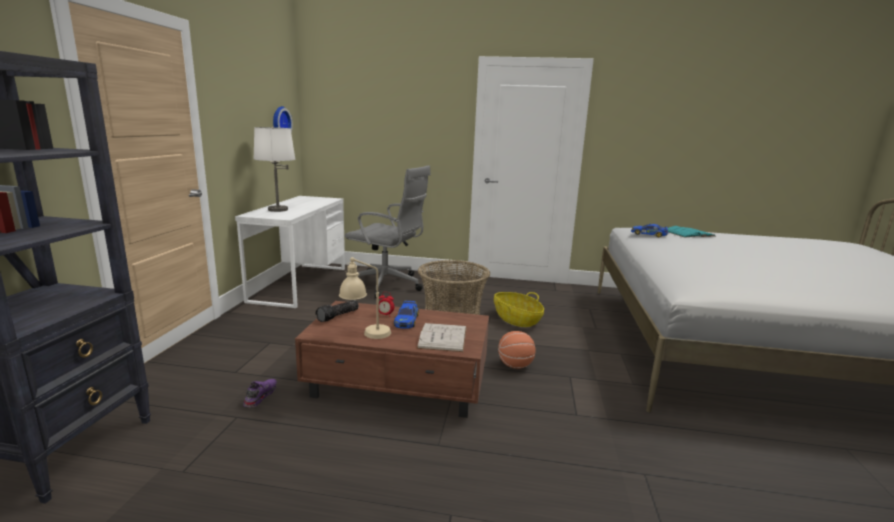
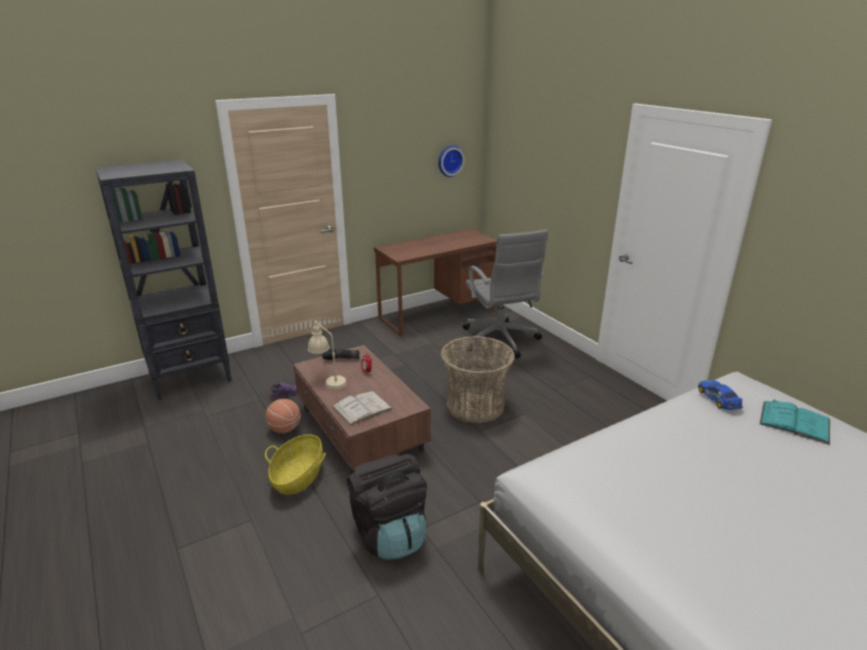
camera: 50 degrees right, 10 degrees up
(278, 210) = (414, 246): white table lamp -> none
(300, 284) = (437, 313): white desk -> brown desk
(406, 320) = (370, 382): toy car -> none
(515, 365) = (456, 465): basketball -> basketball (285, 429)
(516, 319) = (545, 428): basket -> basket (298, 477)
(568, 433) = (389, 534): none -> black backpack

